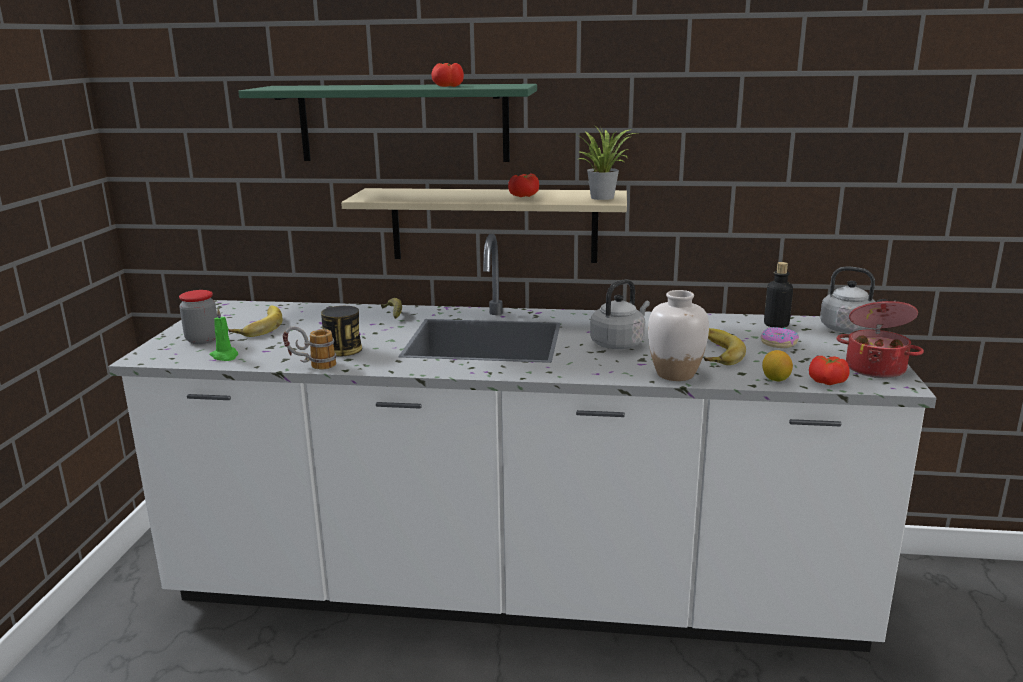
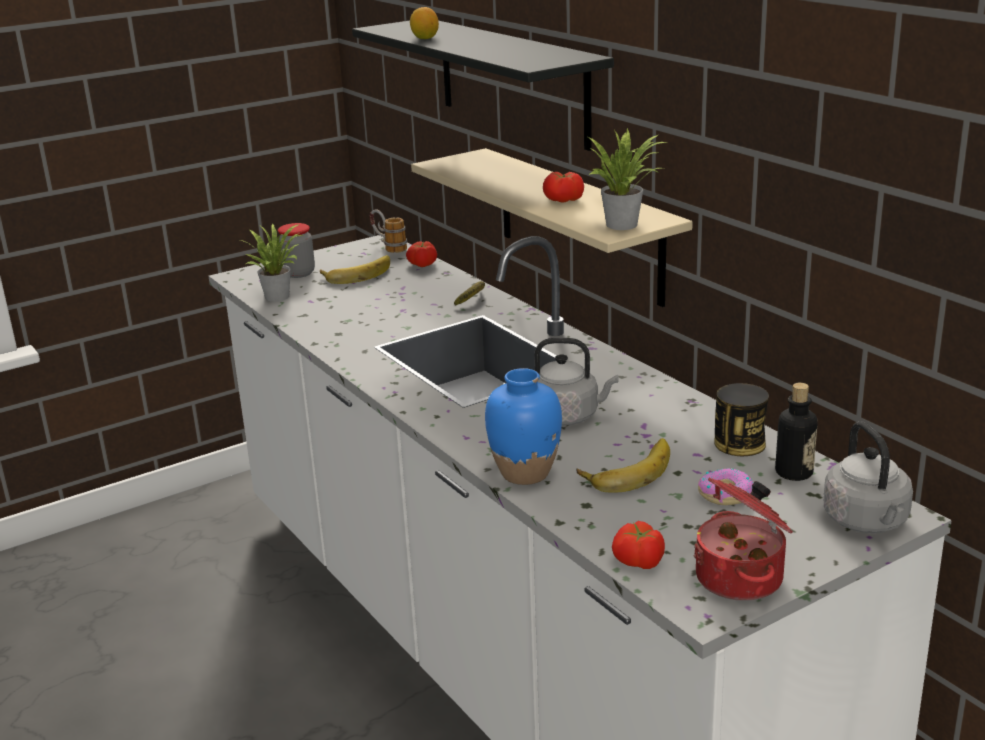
camera: 50 degrees right, 5 degrees up
(225, 356) = (278, 295): green candle -> potted plant
(311, 366) = (304, 329): mug -> mug (388, 247)
(343, 349) = (356, 322): can -> can (739, 444)
(403, 123) = (512, 81): green shelf -> black shelf
(448, 86) = (494, 53): tomato -> tomato (422, 264)
(675, 374) = (525, 473): white vase -> blue vase
(776, 379) = (598, 529): lemon -> lemon (425, 38)

